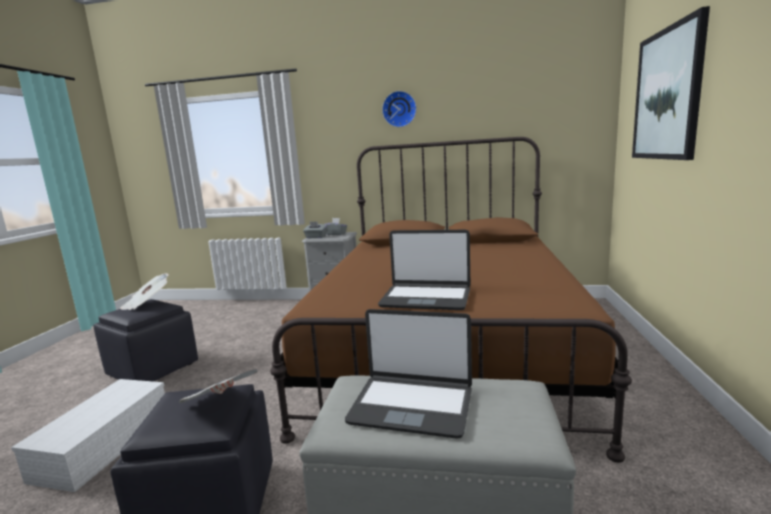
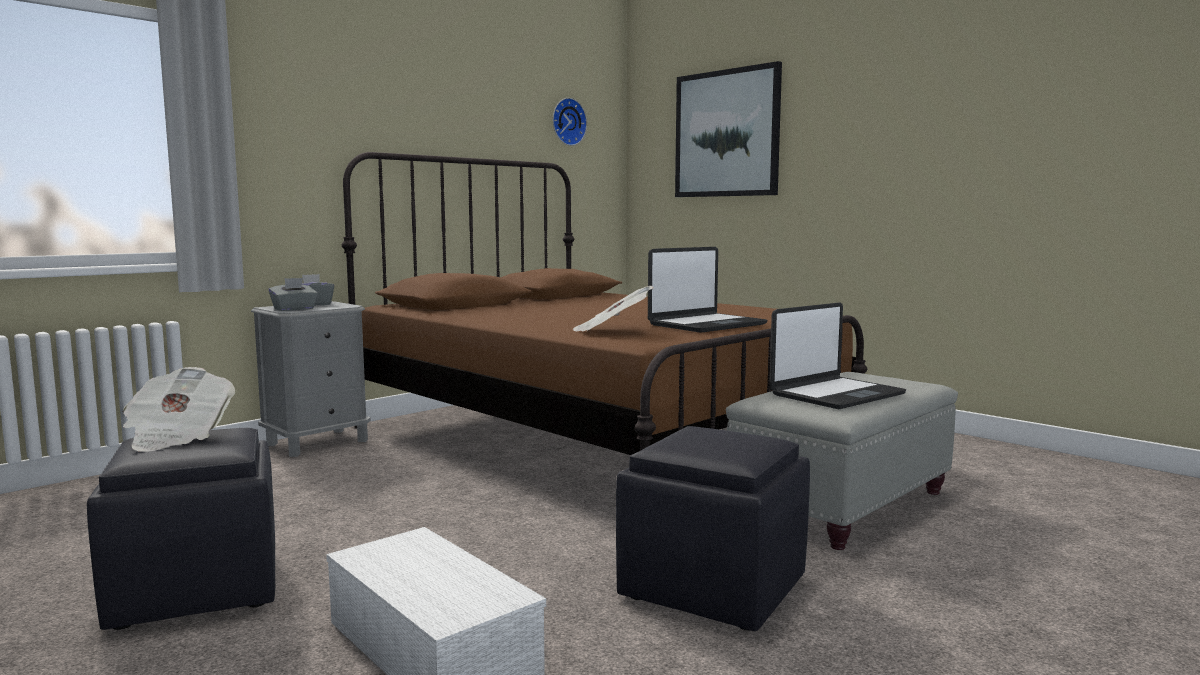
camera: 55 degrees left, 5 degrees down
(222, 405) = (734, 432): newspaper -> newspaper (611, 331)
(399, 109) = (403, 99): wall clock -> wall clock (567, 122)

